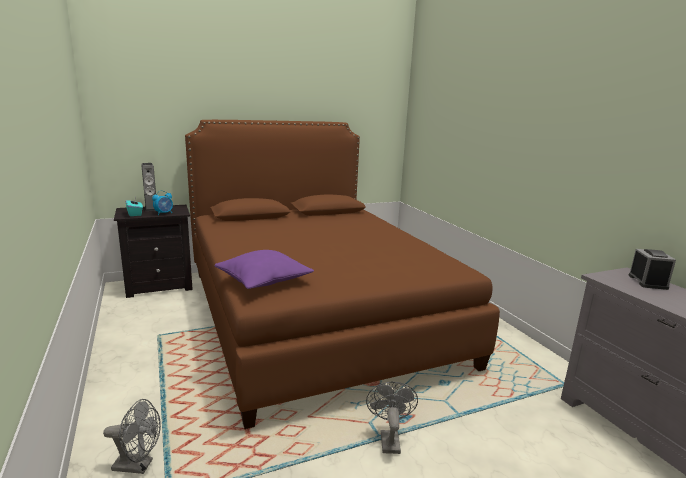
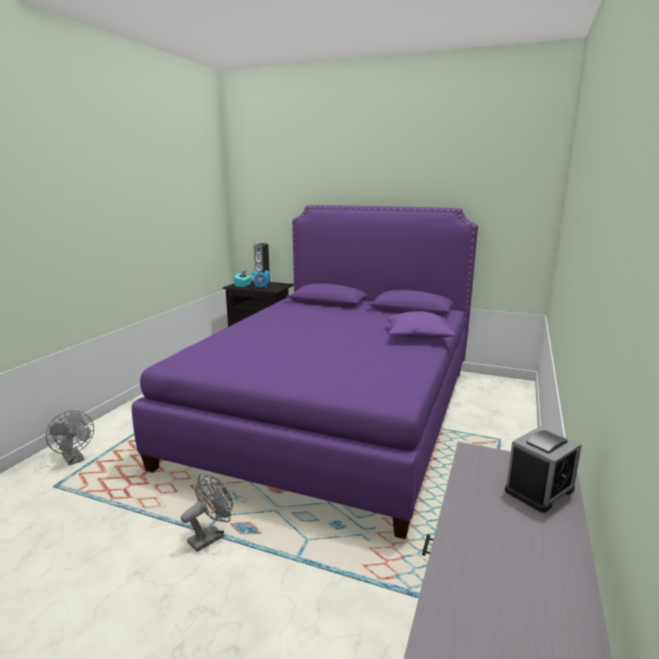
camera: 45 degrees right, 0 degrees up
(263, 280) = (206, 352): purple pillow -> purple pillow (417, 336)
(314, 313) = (333, 412): brown bed -> purple bed

